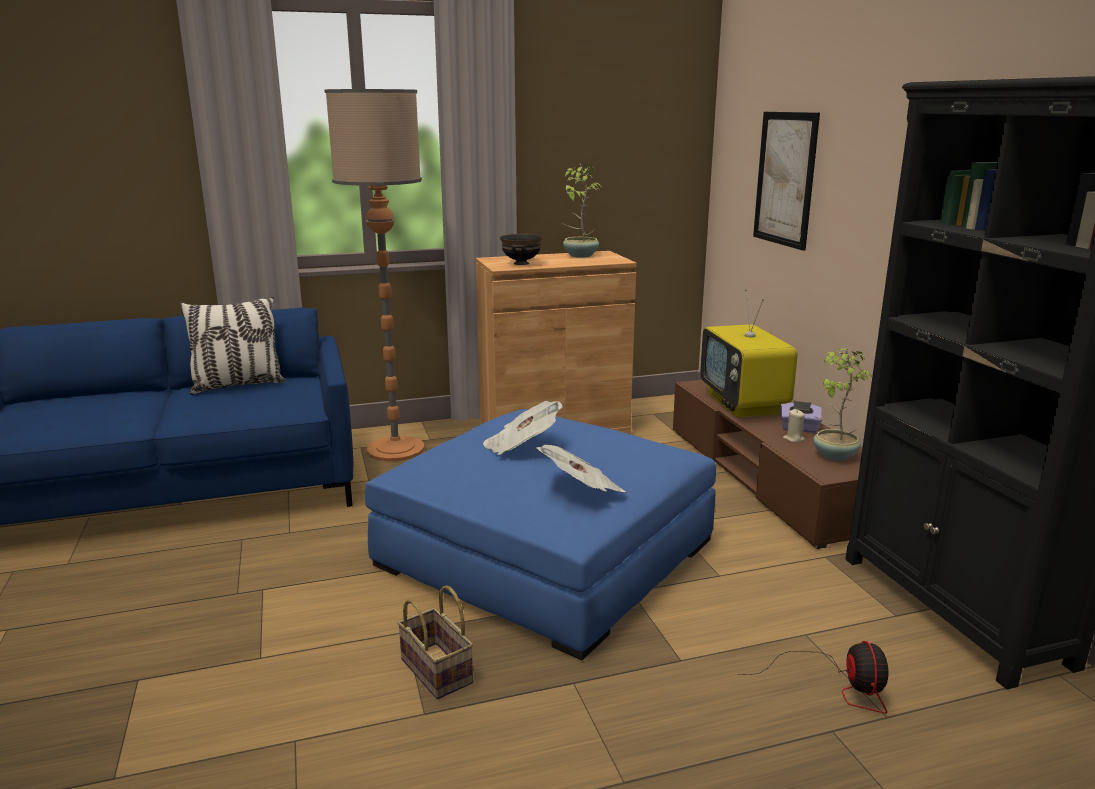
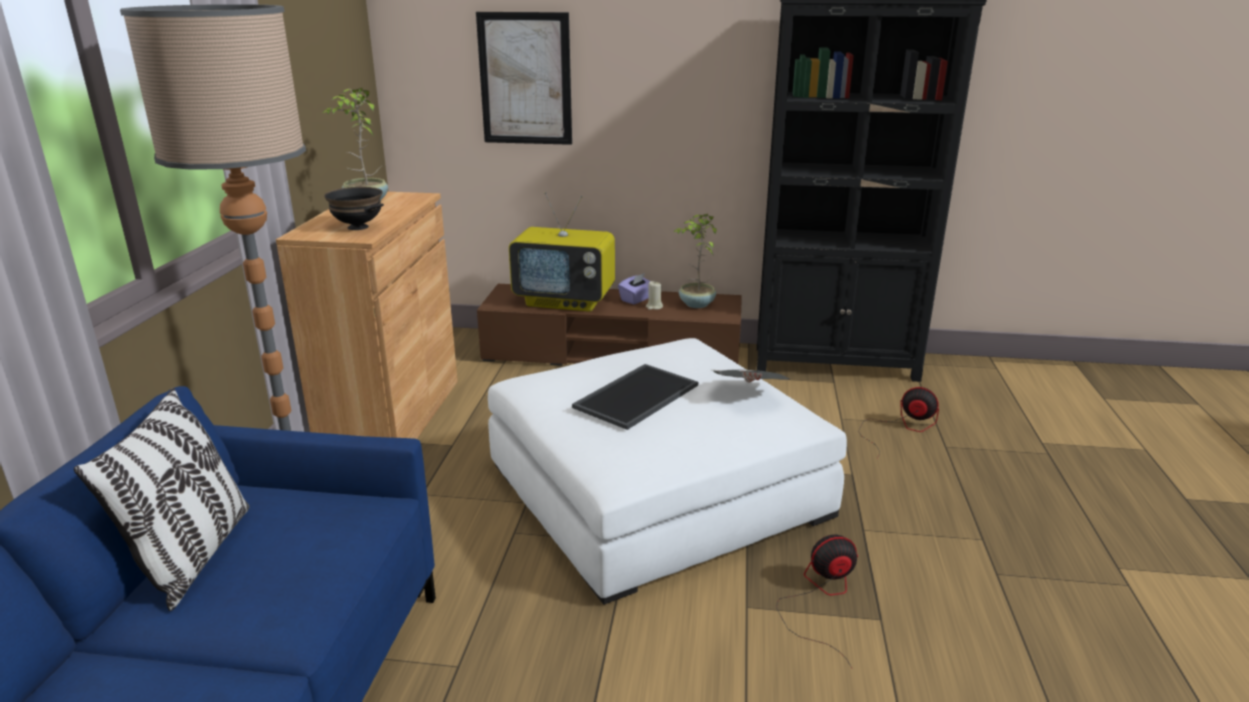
camera: 65 degrees left, 5 degrees up
(439, 671) = (822, 598): basket -> fan
(521, 446) = (637, 397): newspaper -> tray
(546, 553) = (656, 490): blue ottoman -> white ottoman

